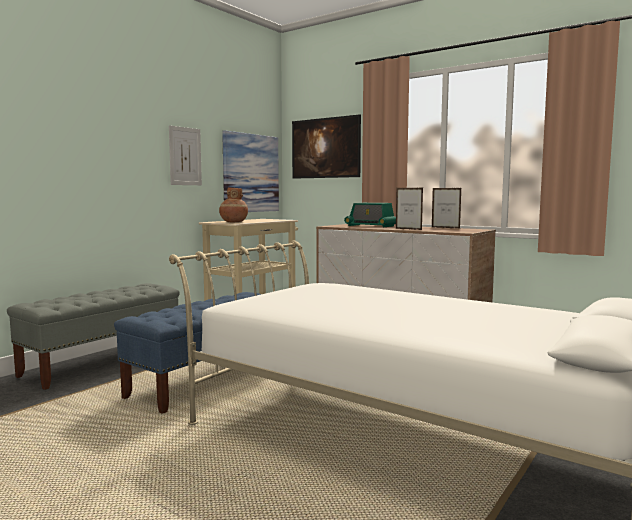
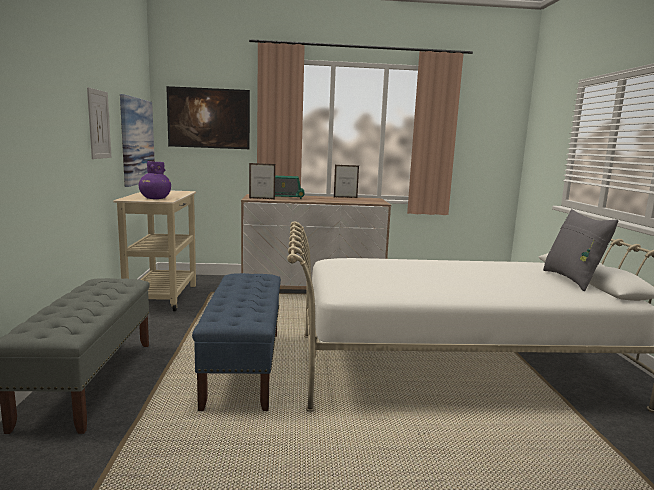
camera: 40 degrees left, 5 degrees up
(233, 222) = (155, 198): brown vase -> purple vase
(408, 229) = (331, 201): picture frame -> picture frame (262, 198)
(552, 333) = (572, 280): none -> grey pillow

